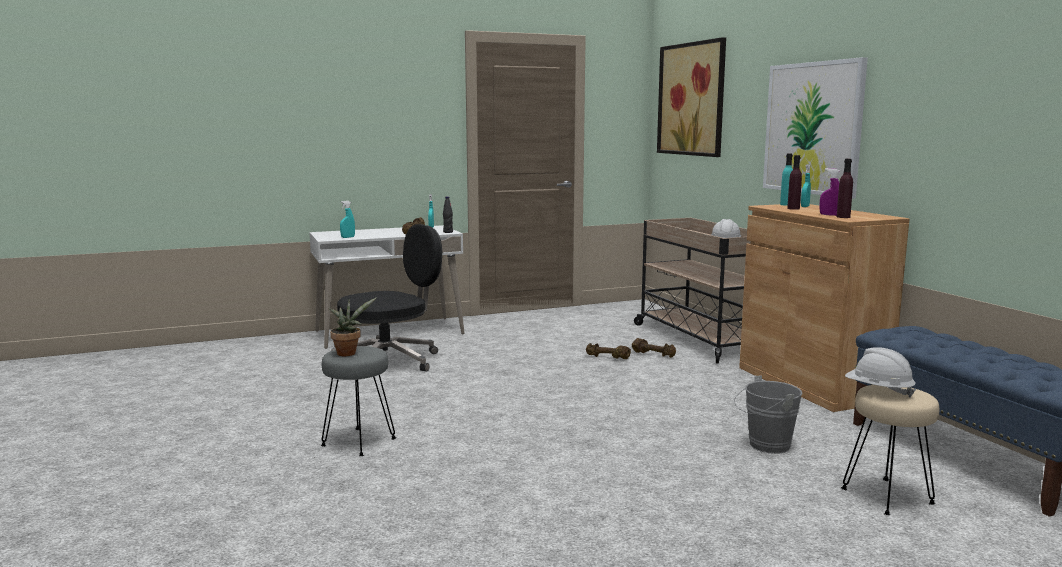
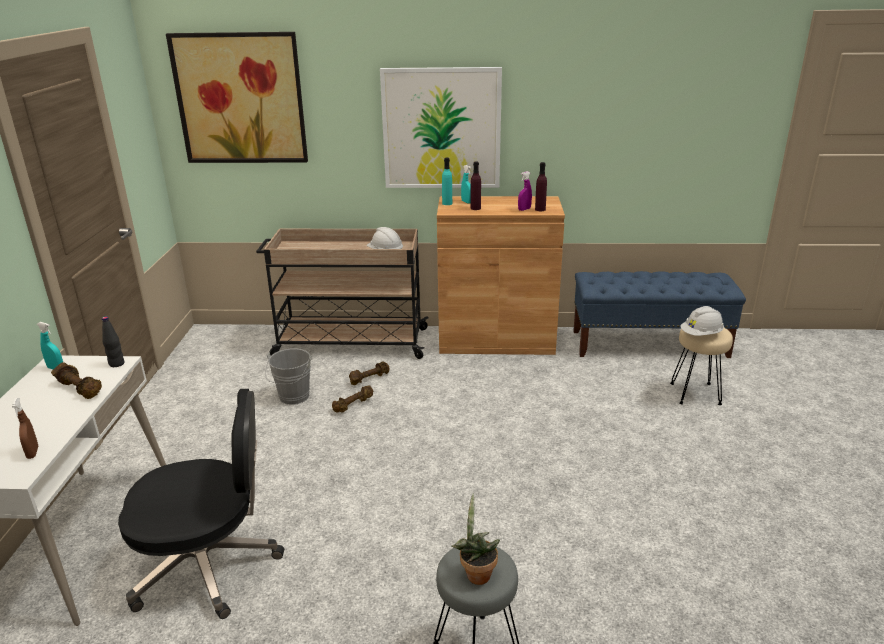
camera: 65 degrees left, 15 degrees up
(347, 237) = (33, 453): turquoise spray bottle -> brown spray bottle
(390, 361) = (209, 565): black office chair -> black office chair turned 90 degrees clockwise
(765, 446) = (601, 404): grey bucket -> grey bucket (293, 398)

